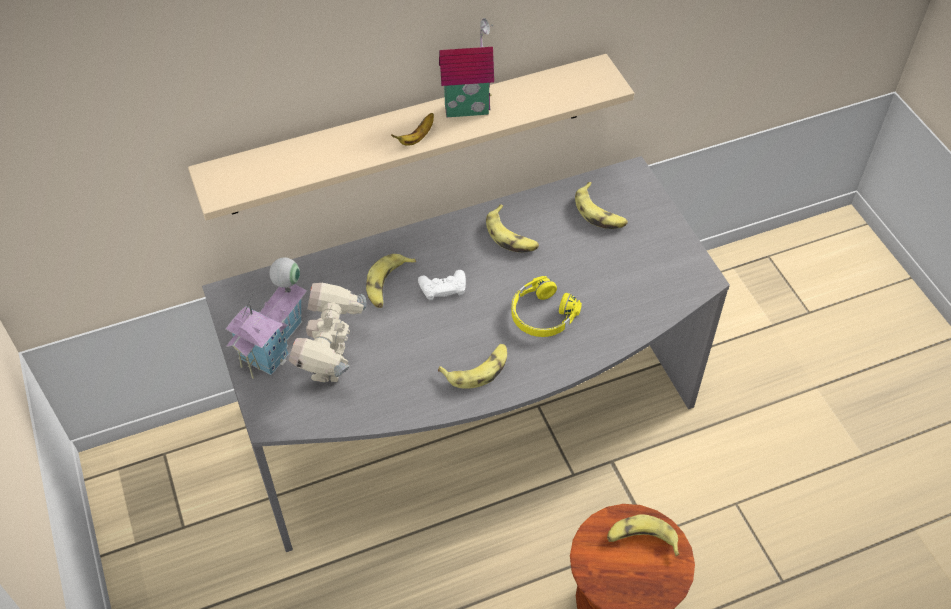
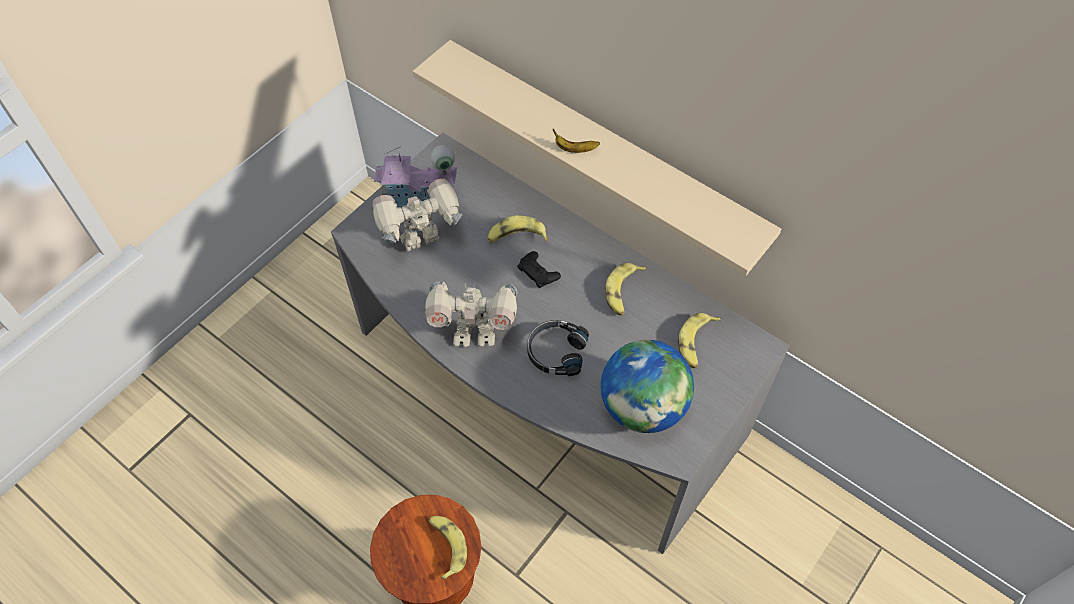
camera: 60 degrees right, 5 degrees up
(443, 287) = (538, 272): white game controller -> black game controller
(467, 107) = (633, 164): toy house -> none
(478, 369) = (474, 333): banana -> toy robot
(542, 315) = (556, 352): yellow headphones -> black headphones
(640, 280) = (642, 407): none -> globe

